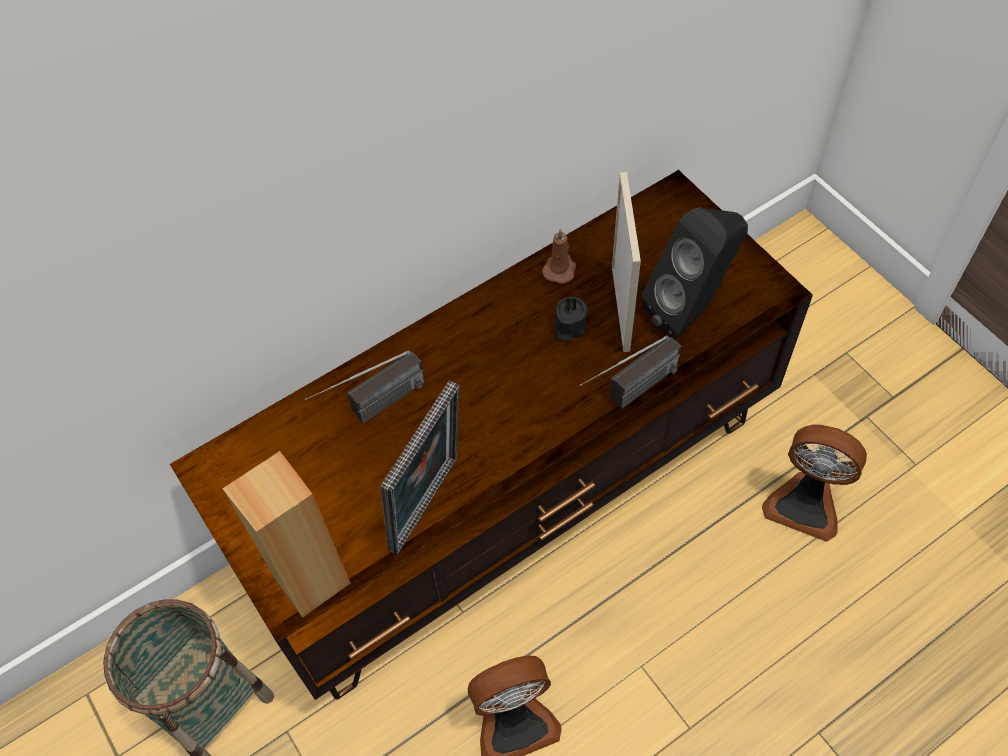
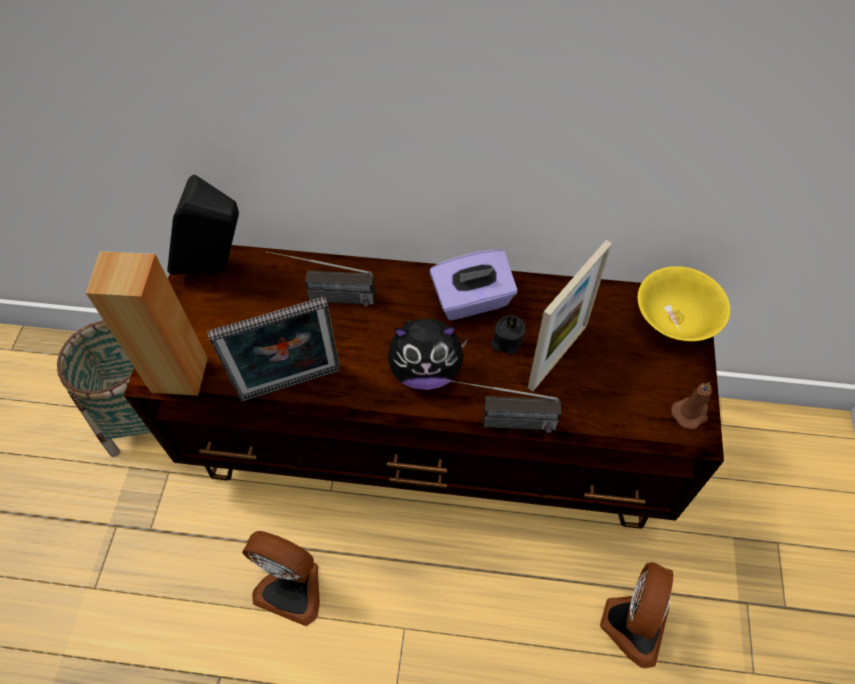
camera: 40 degrees right, 0 degrees up
(506, 315) = (472, 300): none -> purple tissue box
(529, 402) = (426, 371): none -> plush toy
(560, 269) = (543, 296): brown candle -> brown candle (690, 413)
(678, 213) = (675, 320): none -> yellow bowl
(690, 309) = (610, 396): black speaker -> black speaker (217, 268)
(805, 503) = (632, 624): fan -> fan turned 135 degrees counterclockwise

